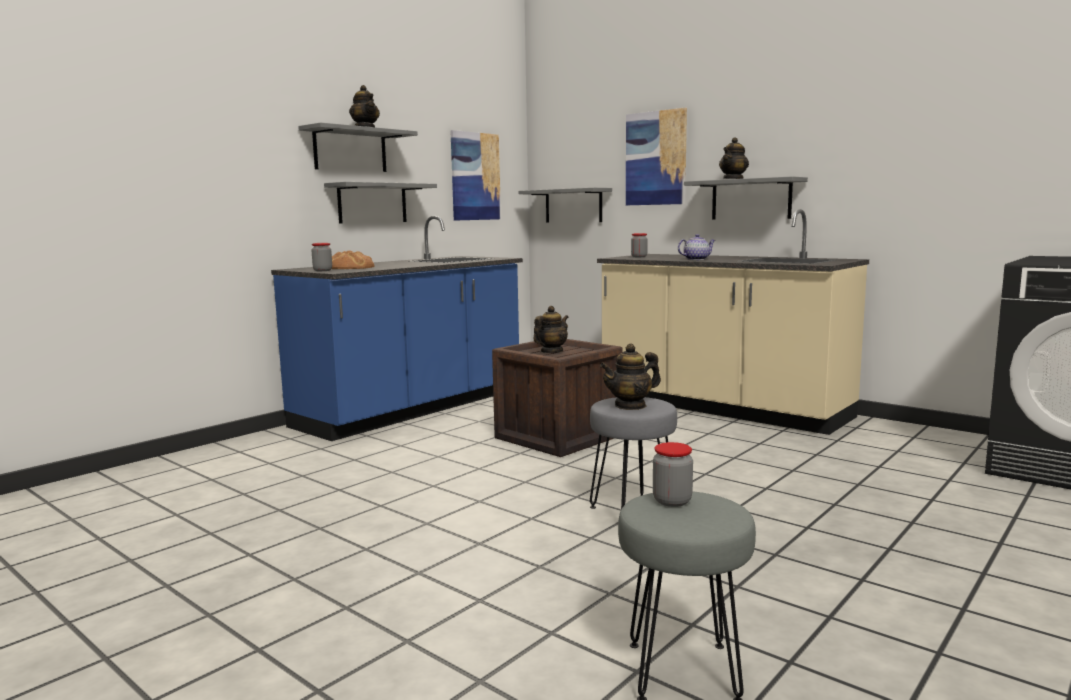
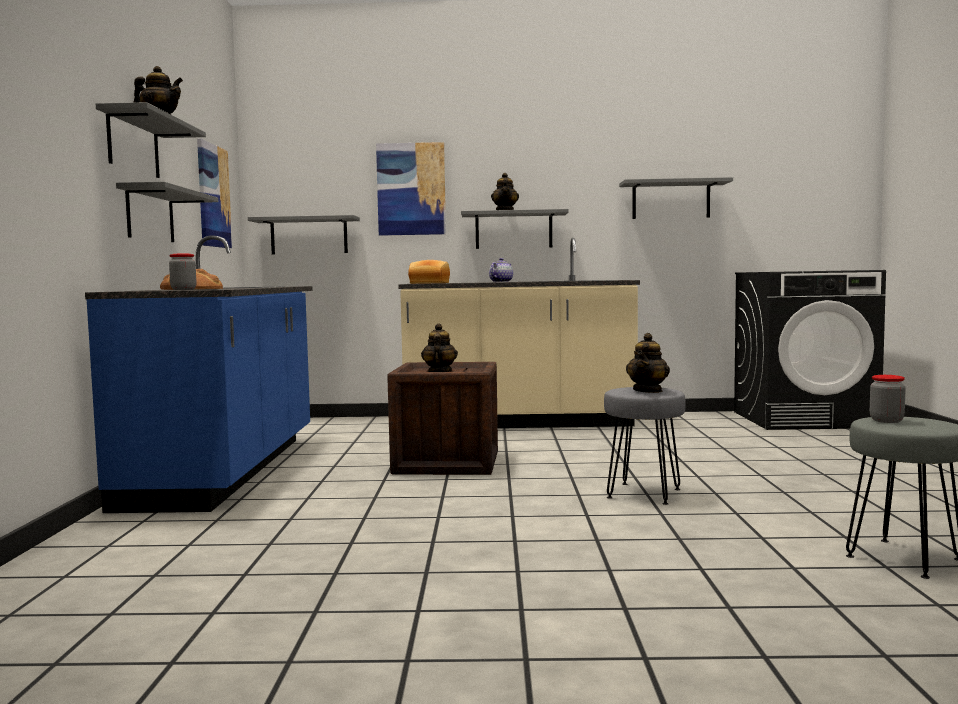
camera: 40 degrees left, 5 degrees down
(639, 257) = (429, 283): jar -> bread
(943, 159) = (671, 200): none -> grey shelf

